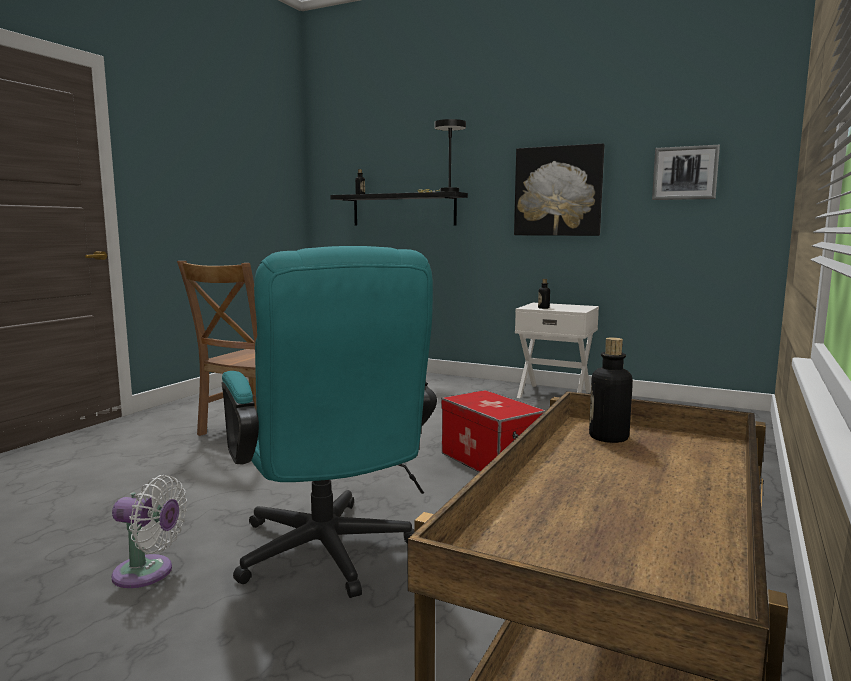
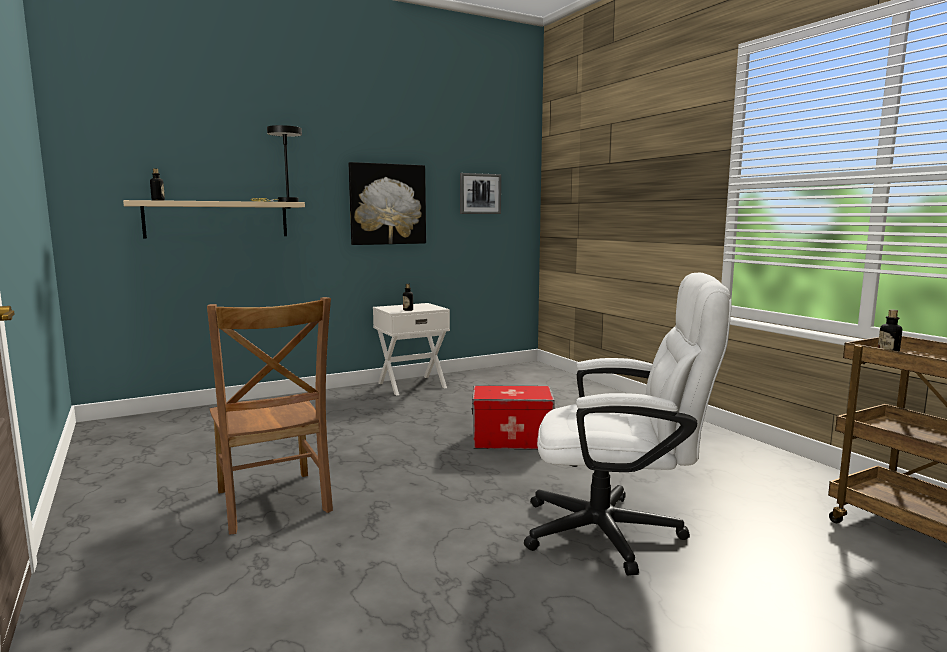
camera: 55 degrees left, 0 degrees up
(148, 573) = (580, 616): white fan -> none
(328, 557) = (618, 533): turquoise office chair -> white office chair
(403, 210) = (217, 219): black shelf -> beige shelf

